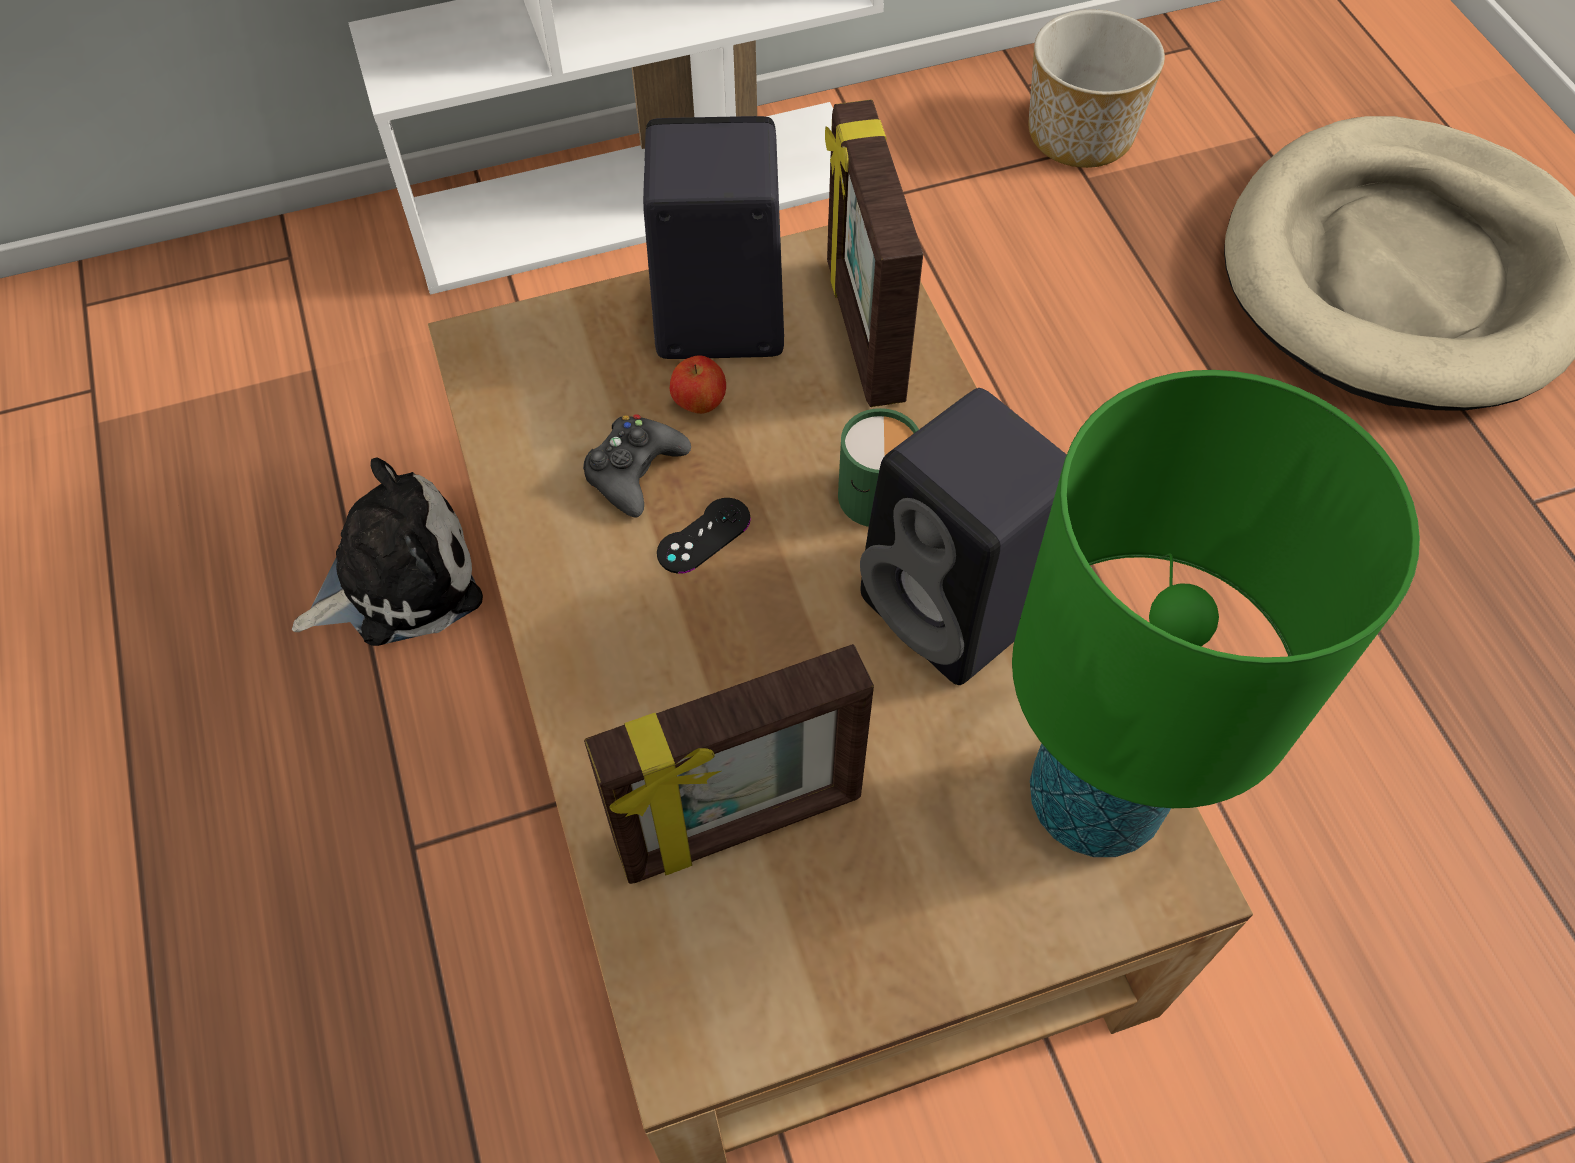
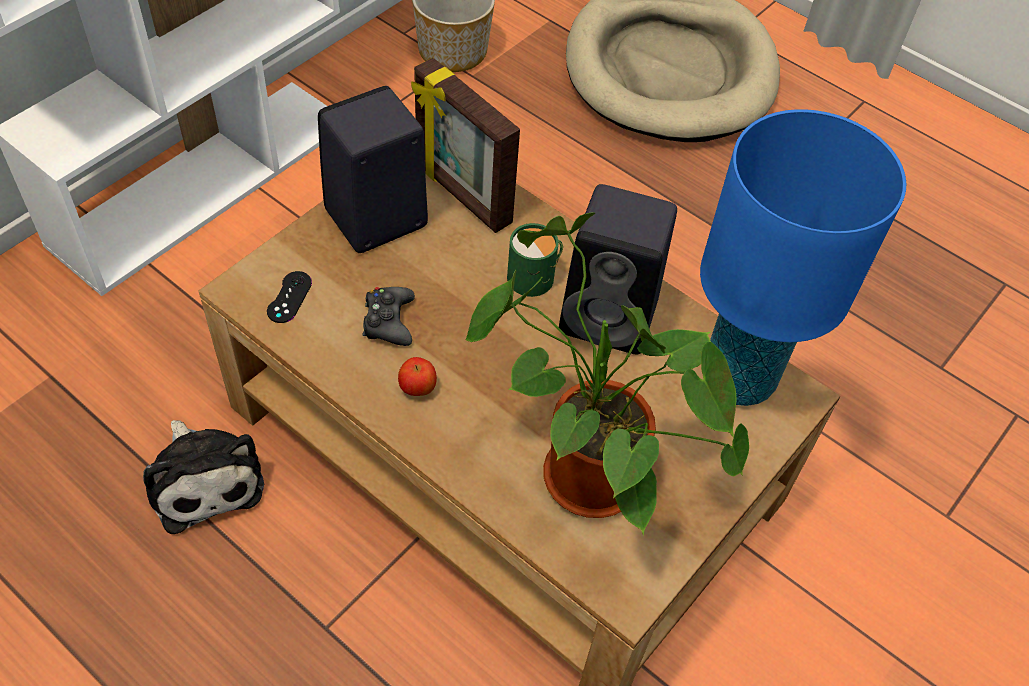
camera: 35 degrees left, 5 degrees down
(398, 579) = (204, 478): plush toy -> plush toy turned 120 degrees clockwise
(699, 403) = (398, 269): apple -> apple (417, 388)
(704, 536) = (453, 339): black game controller -> black game controller (289, 297)
(741, 826) = (579, 475): picture frame -> potted plant
(1093, 800) = (737, 379): green table lamp -> blue table lamp

